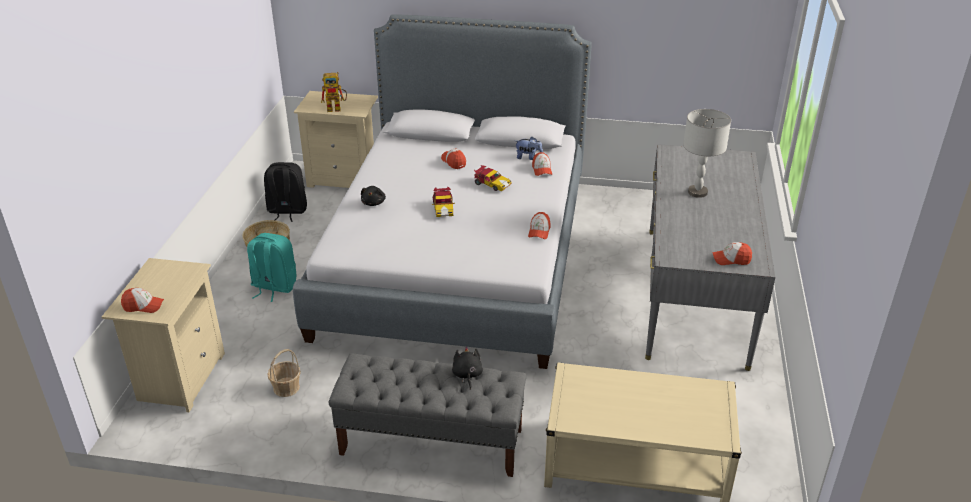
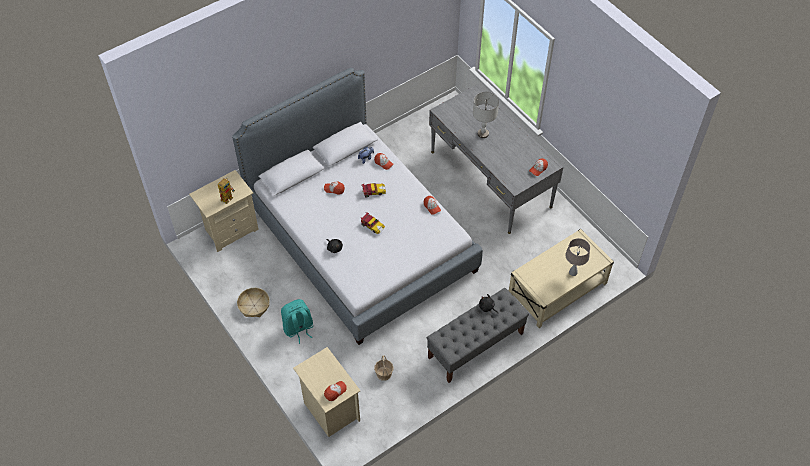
camera: 45 degrees left, 20 degrees up
(287, 211) = (232, 277): black backpack -> none
(651, 421) = (573, 272): none -> beige table lamp

